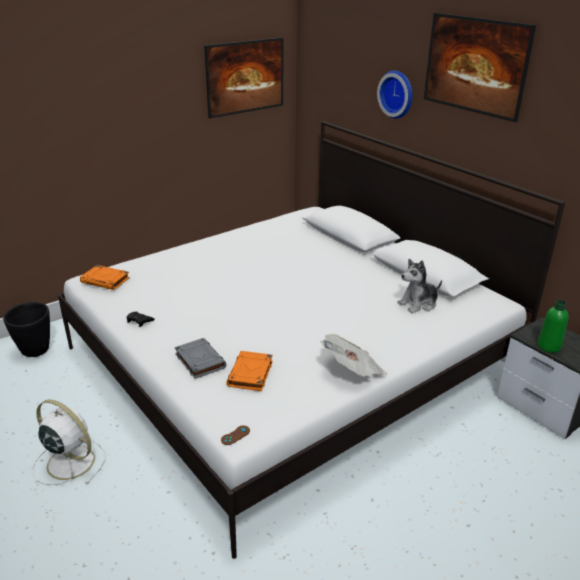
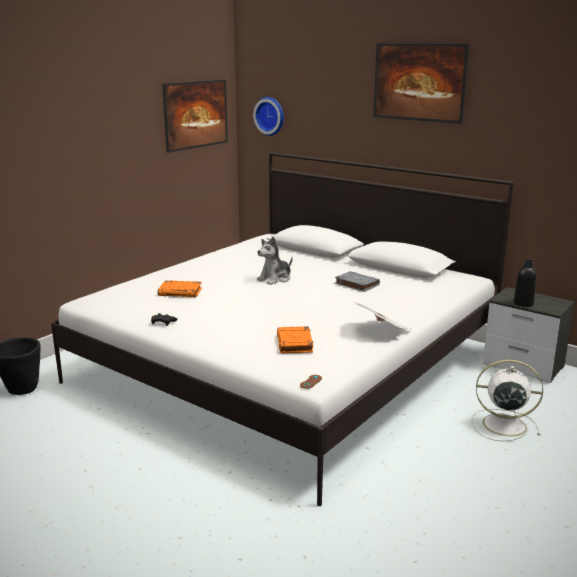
camera: 15 degrees left, 10 degrees down
(69, 461) = (115, 466): white fan -> white fan (502, 425)
(106, 280) = (107, 299): orange book -> orange book (180, 292)
(199, 361) = (242, 341): grey book -> grey book (356, 284)
(397, 94) = (346, 116): wall clock -> wall clock (270, 116)
(418, 304) = (407, 285): plush toy -> plush toy (275, 279)
(549, 346) = (523, 303): green bottle -> black bottle

